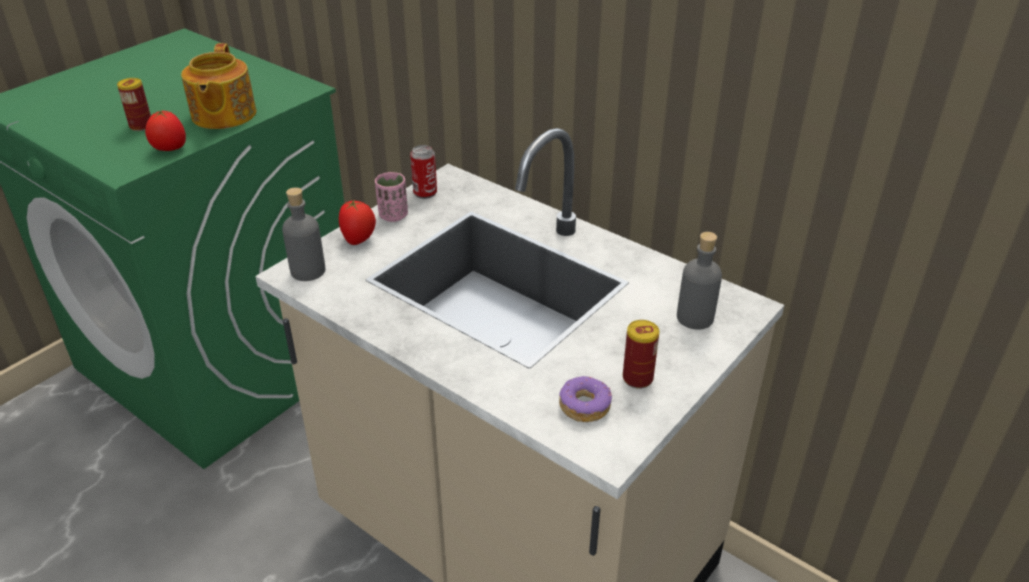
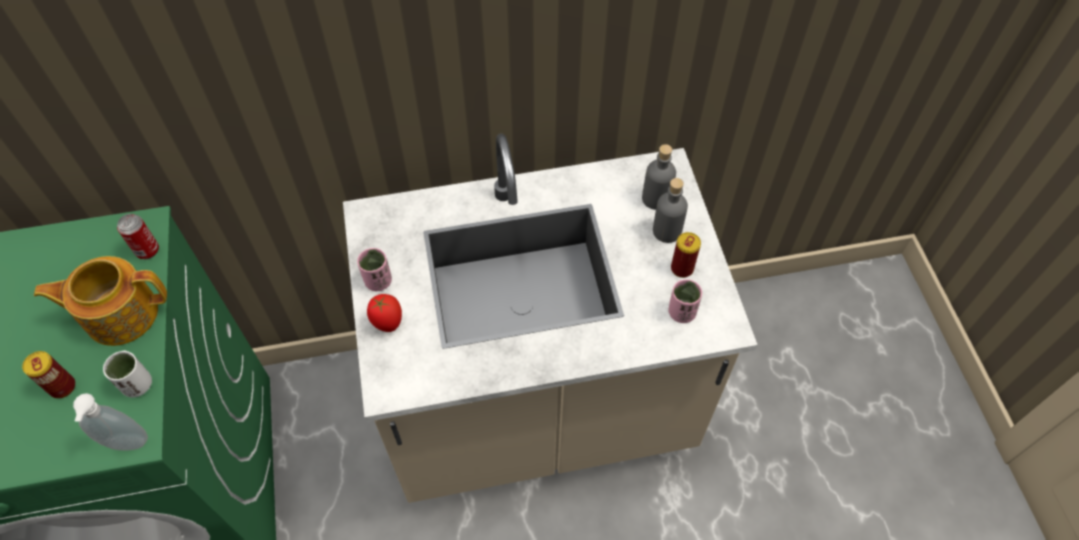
camera: 50 degrees left, 20 degrees up
(114, 169) = (126, 445): none -> soap dispenser
(169, 149) = (137, 385): tomato -> white cup
(222, 115) = (120, 313): teapot -> teapot turned 135 degrees clockwise
(308, 271) = (394, 378): grey bottle -> grey bottle (666, 231)
(425, 193) = (369, 242): can -> can (147, 250)
(584, 406) = (681, 312): donut -> pink cup

